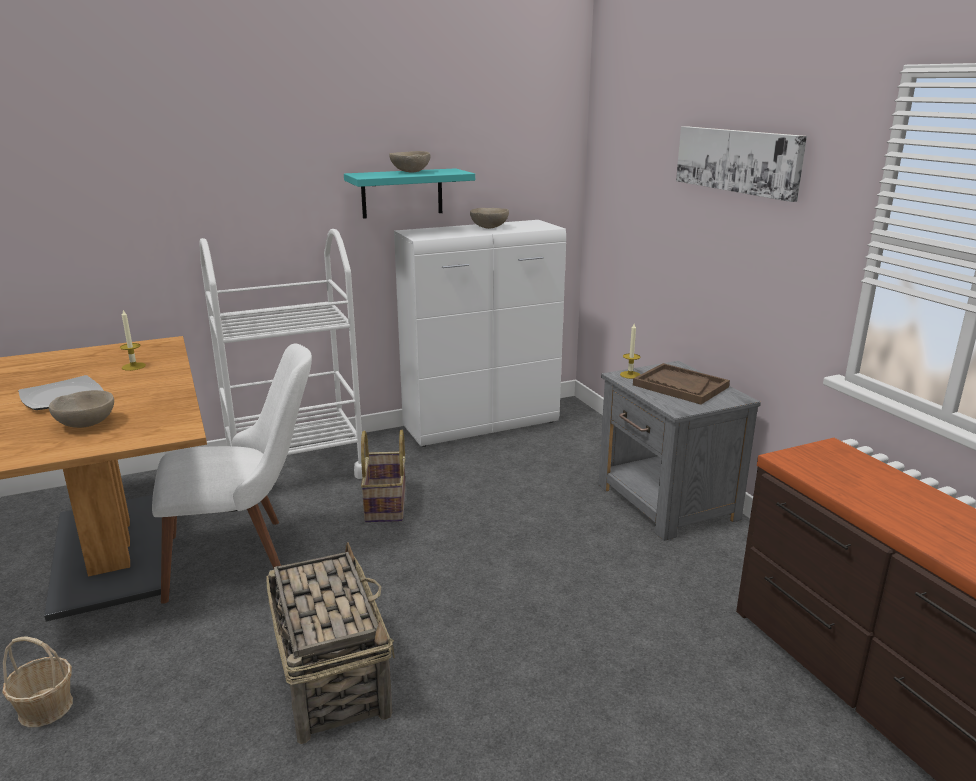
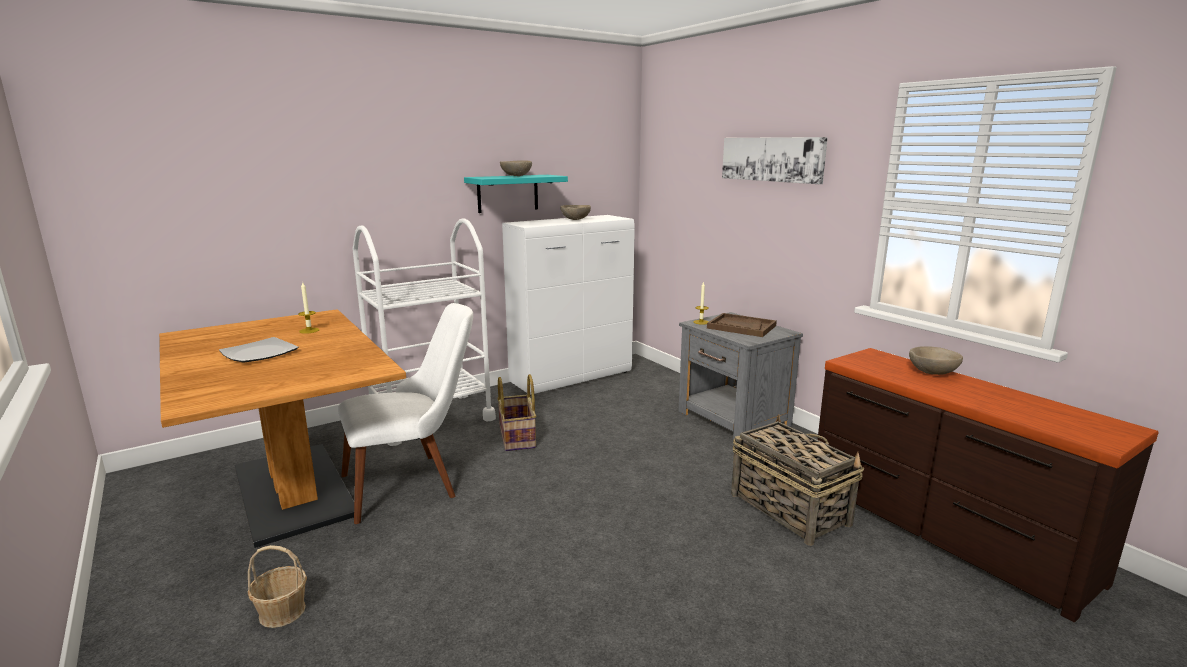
camera: 10 degrees left, 5 degrees down
(86, 424) = (295, 369): beige bowl -> beige bowl (933, 372)
(331, 676) = (523, 561): basket -> basket (788, 508)

